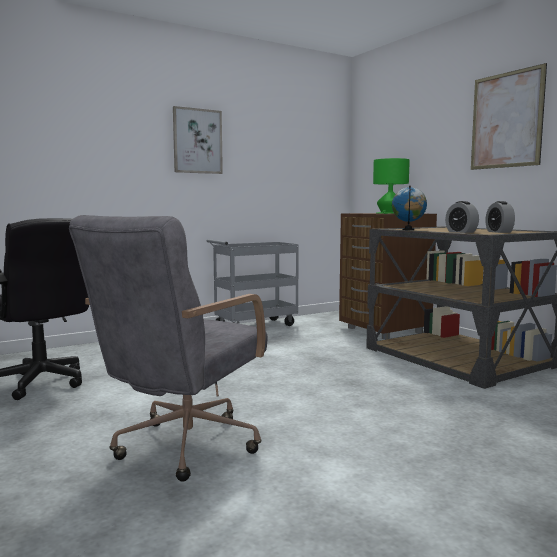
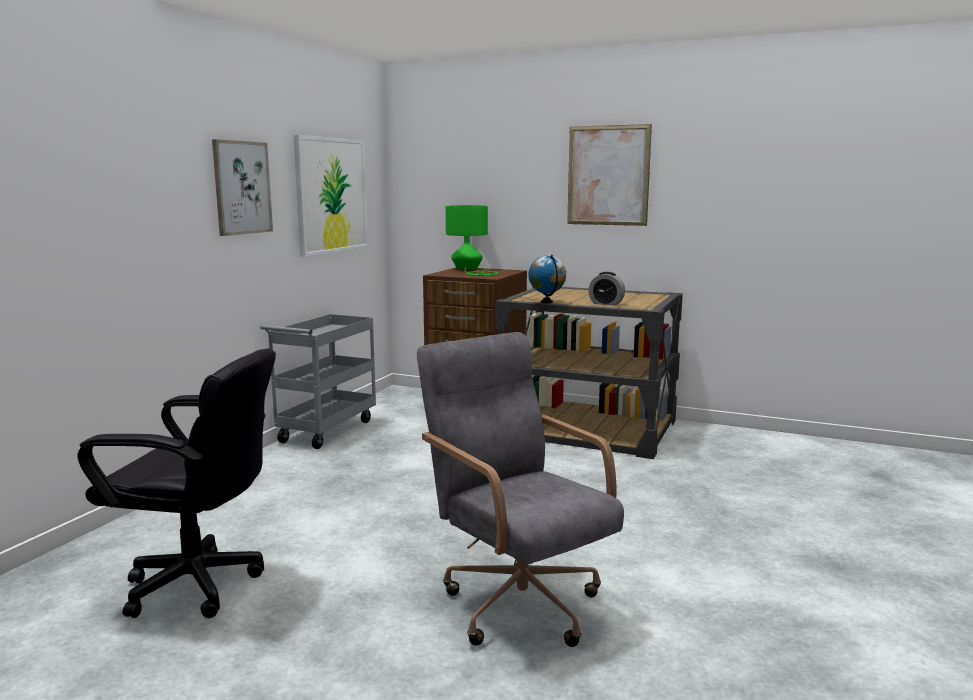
camera: 35 degrees left, 5 degrees up
(182, 449) = (516, 603): grey office chair -> grey office chair turned 150 degrees clockwise
(286, 154) = (331, 195): none -> picture
(499, 232) = (633, 299): alarm clock -> none

